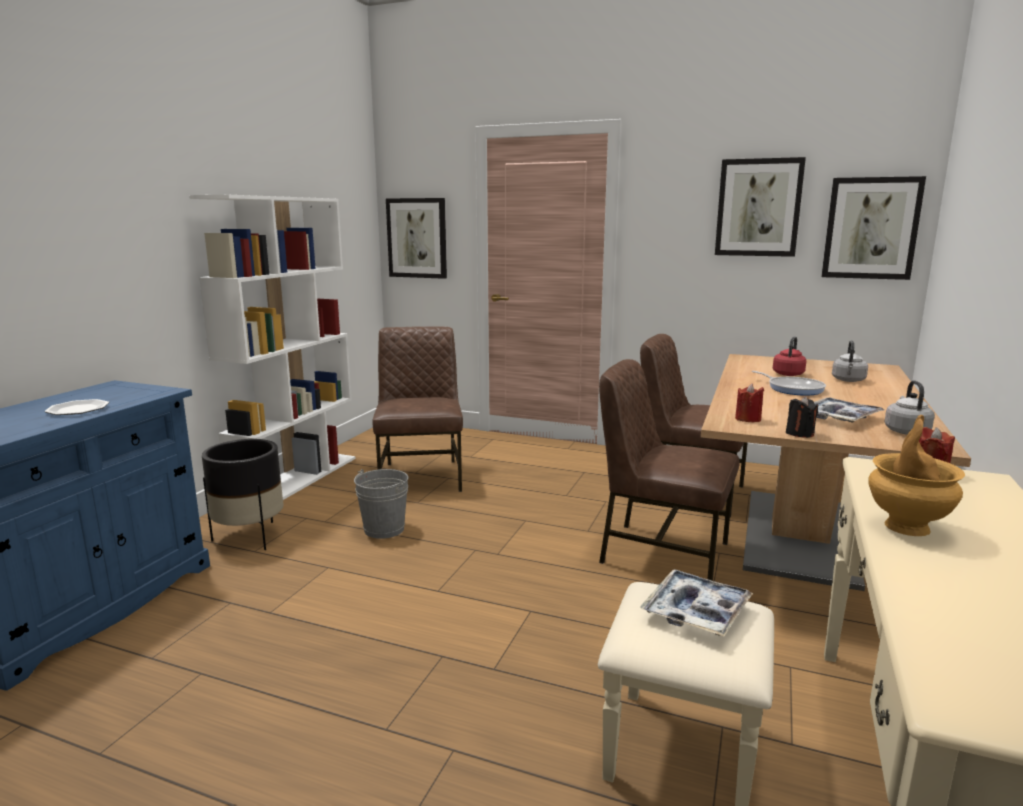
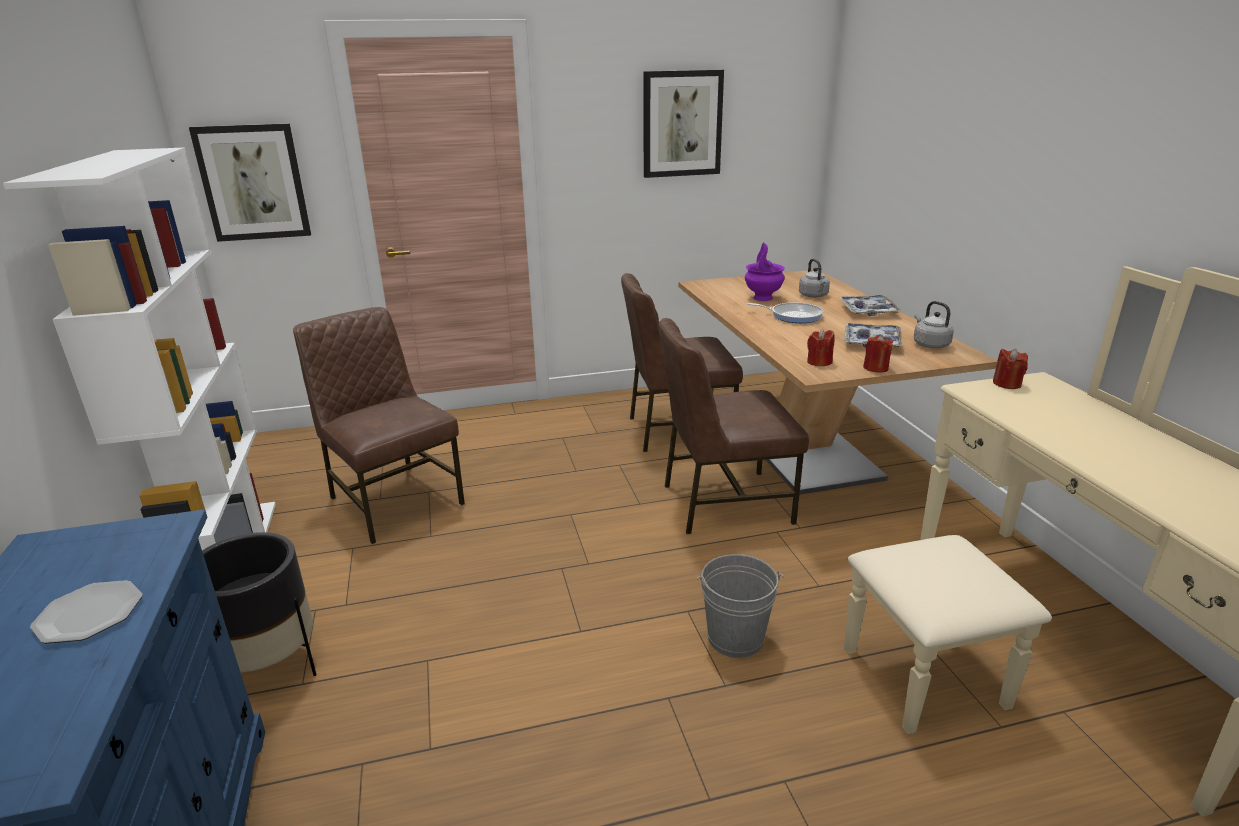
camera: 35 degrees left, 10 degrees up
(384, 529) = (433, 585): grey bucket -> grey bucket (735, 638)
(696, 611) = (940, 563): tray -> tray (868, 311)
(788, 374) = (762, 298): red kettle -> purple vase
(799, 433) = (875, 368): black candle -> red candle
(871, 228) = (780, 141): picture -> none
(906, 526) = (1073, 443): brown vase -> none

